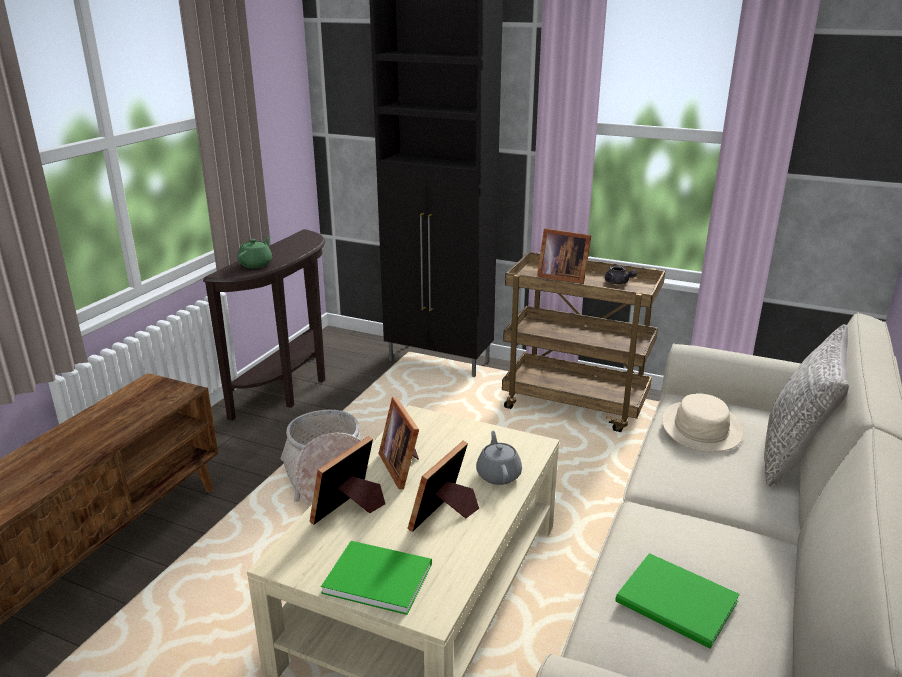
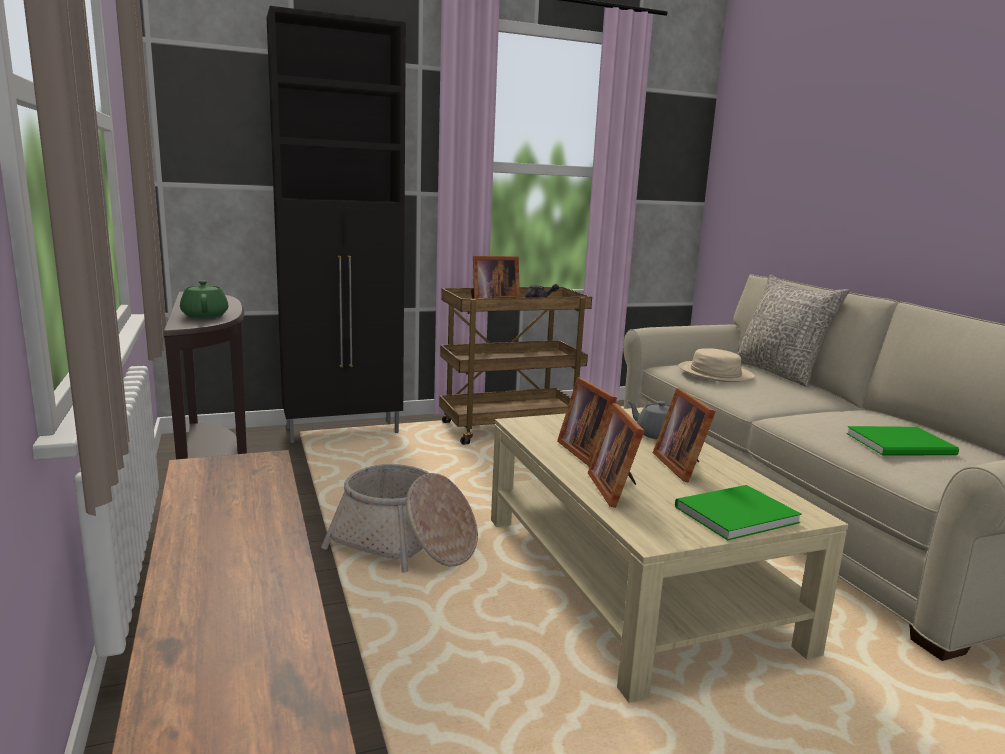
camera: 45 degrees left, 10 degrees down
(403, 466) = (587, 452): picture frame -> picture frame turned 45 degrees clockwise

